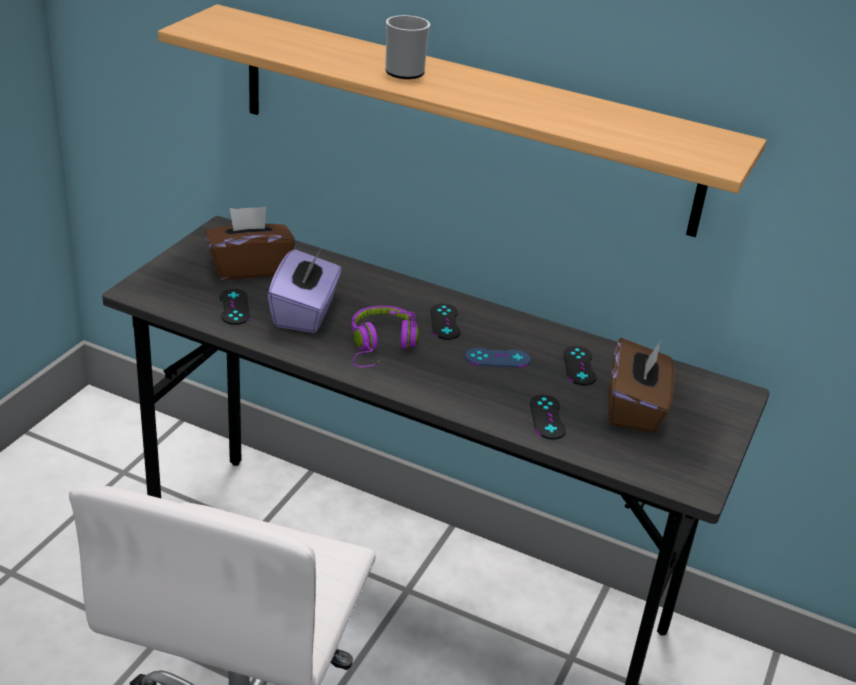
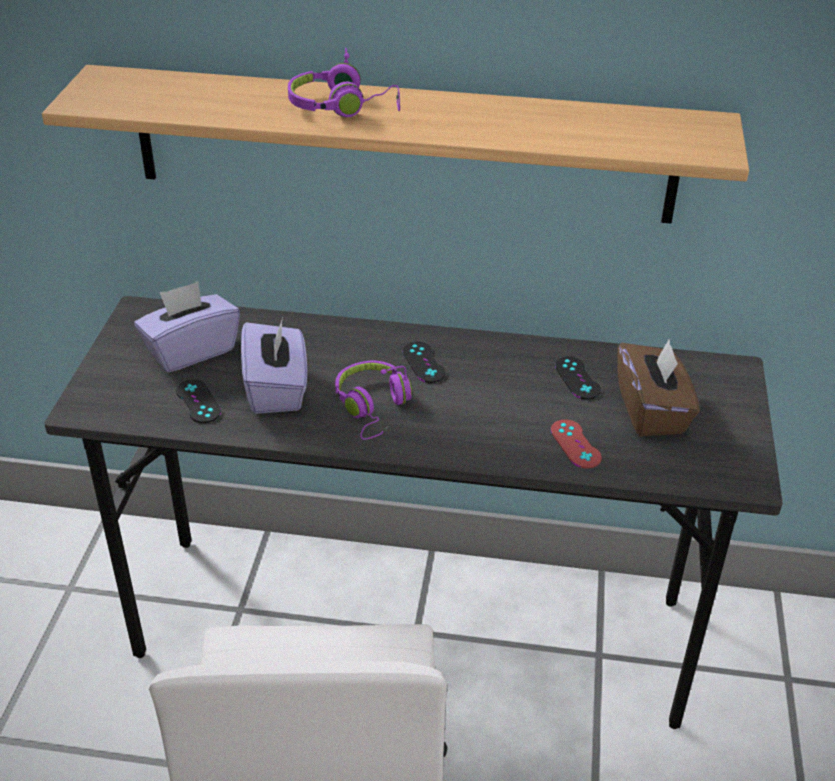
camera: 15 degrees left, 5 degrees up
(249, 268) = (191, 350): brown tissue box -> purple tissue box
(406, 70) = (343, 107): mug -> purple headphones
(497, 358) = (495, 390): blue game controller -> none
(547, 417) = (575, 444): black game controller -> red game controller

